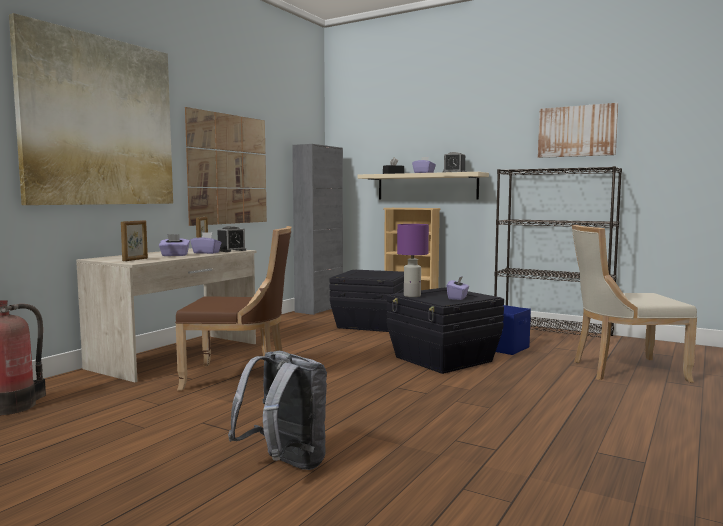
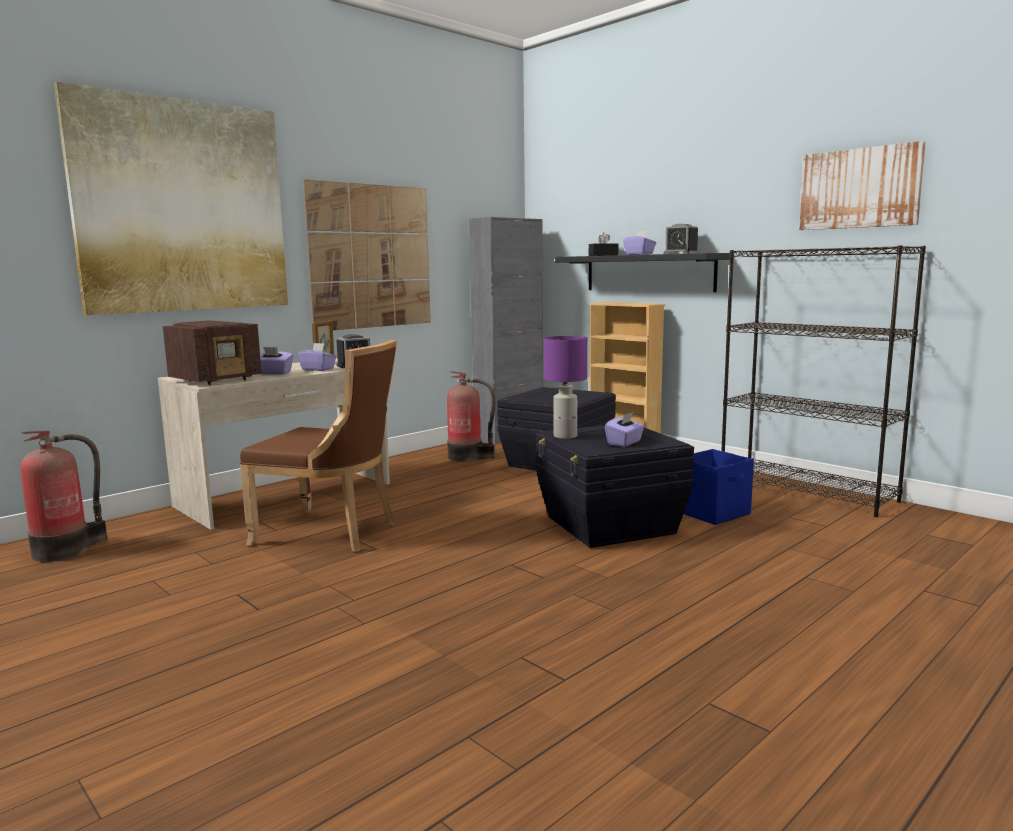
camera: 15 degrees right, 5 degrees up
(135, 259) = (217, 380): picture frame -> radio
(285, 465) = (278, 668): grey backpack -> none
(301, 324) = (468, 457): none -> fire extinguisher
(426, 186) = (648, 273): beige shelf -> black shelf
(623, 370) = (867, 565): beige chair -> none

